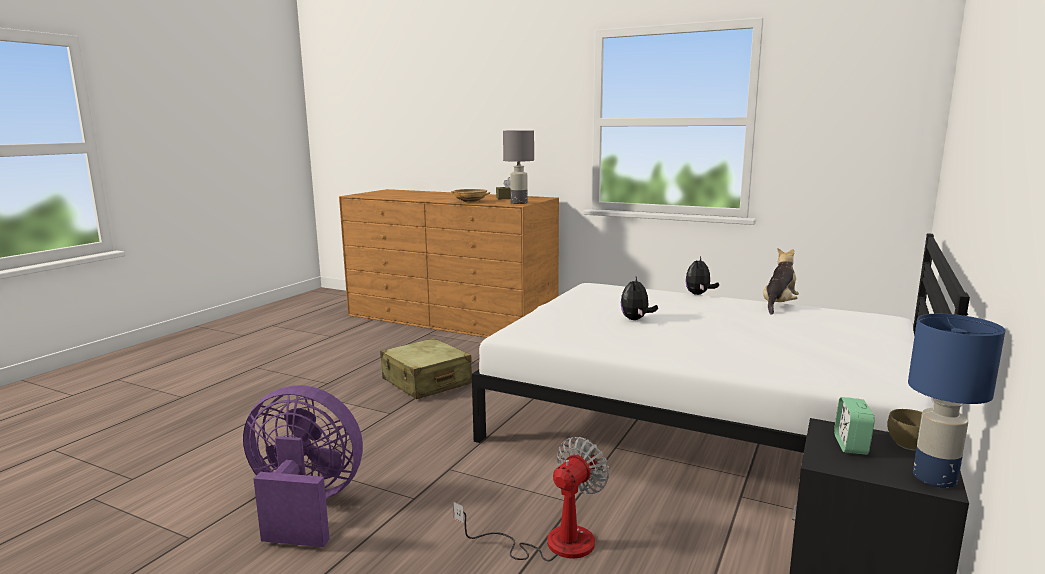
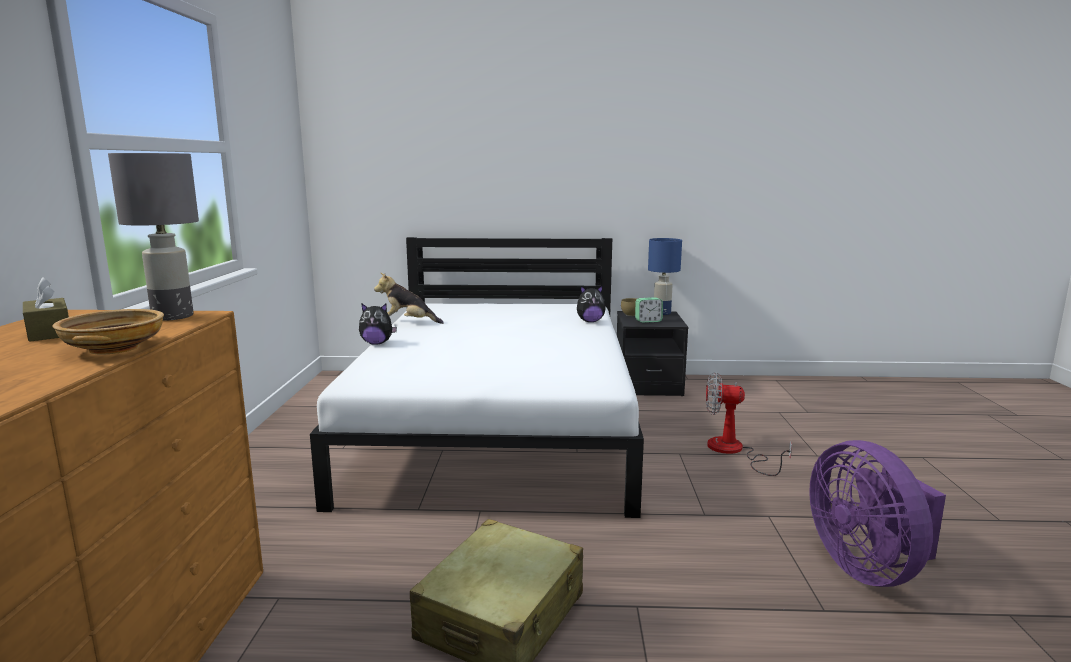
camera: 115 degrees left, 0 degrees up
(636, 319) = (498, 354): plush toy -> plush toy (590, 321)

